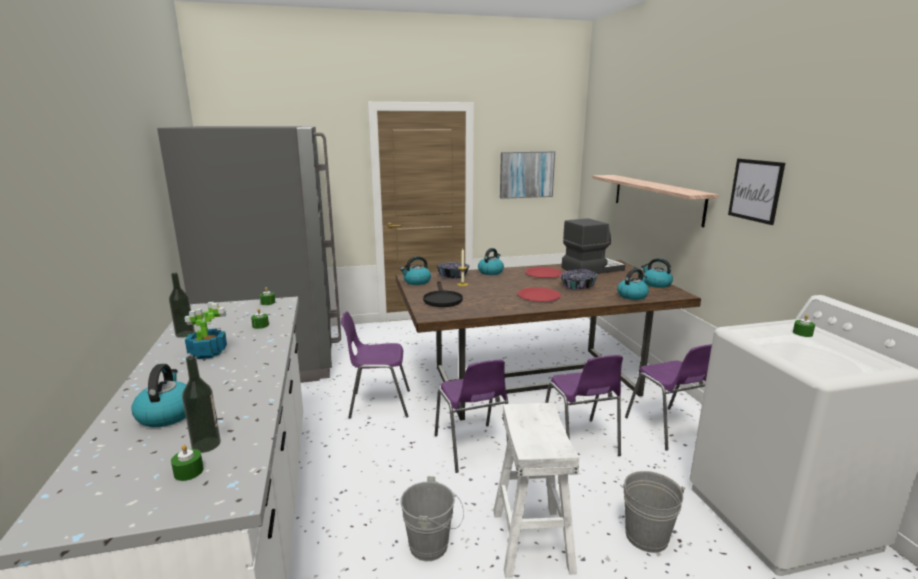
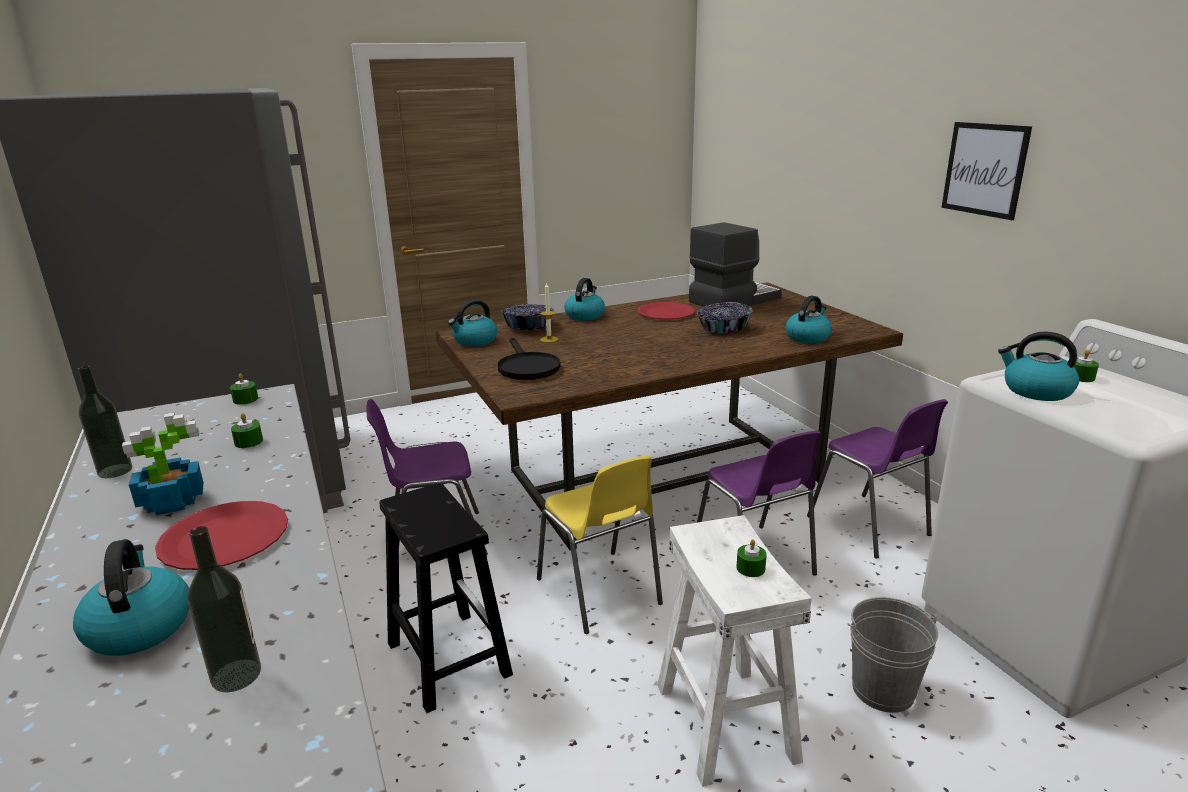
camera: 10 degrees left, 5 degrees up
(188, 472) = (223, 732): green candle -> green candle (750, 568)
(367, 475) = (447, 658): none -> black stool
(433, 546) = (581, 755): grey bucket -> none
(472, 449) = (600, 593): purple chair -> yellow chair
(526, 174) = (613, 157): picture -> none
(538, 296) = (672, 349): red plate -> red plate (224, 538)
(656, 198) = (822, 186): shelf -> none
(656, 284) = (833, 316): kettle -> kettle (1035, 391)

